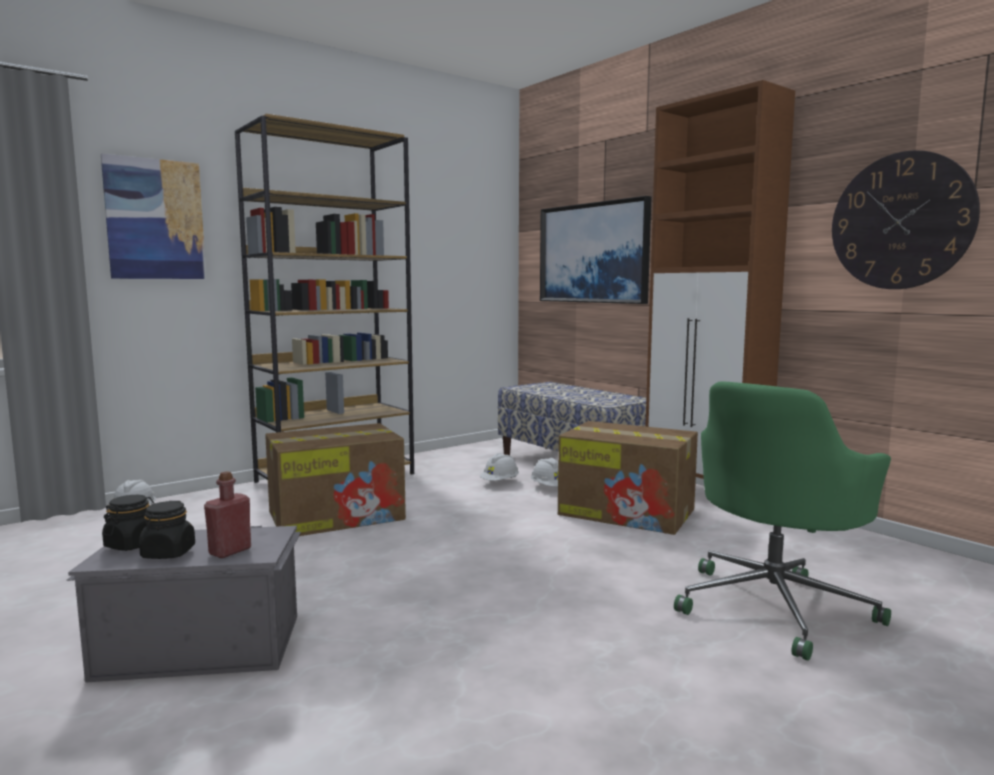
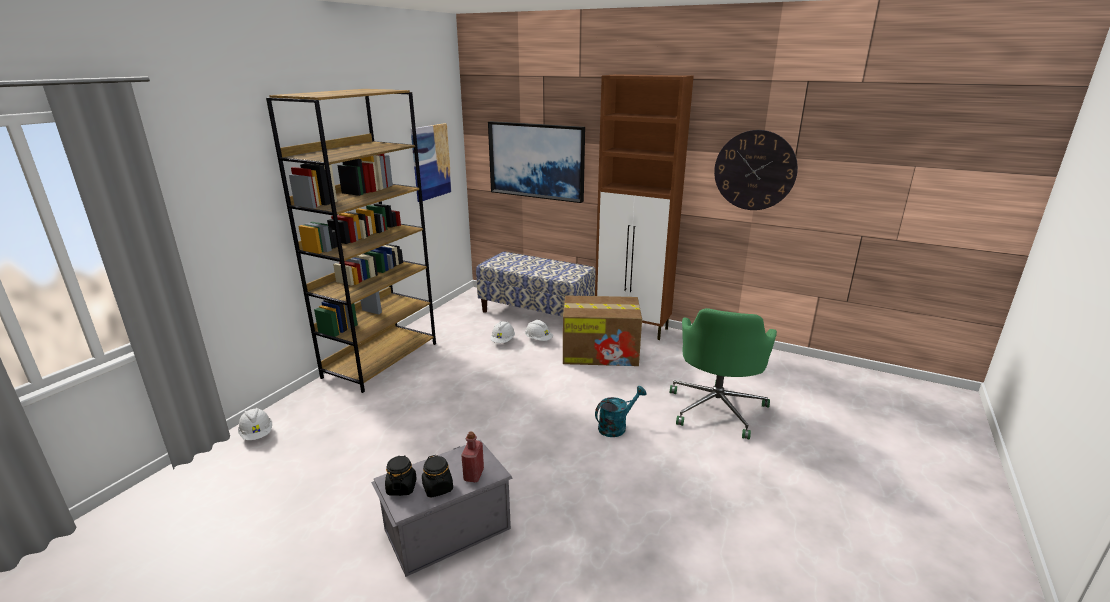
camera: 25 degrees left, 15 degrees up
(155, 219) = (217, 192): picture -> picture (431, 162)
(338, 515) = (422, 398): cardboard box -> none
(569, 593) = (616, 426): none -> turquoise watering can

